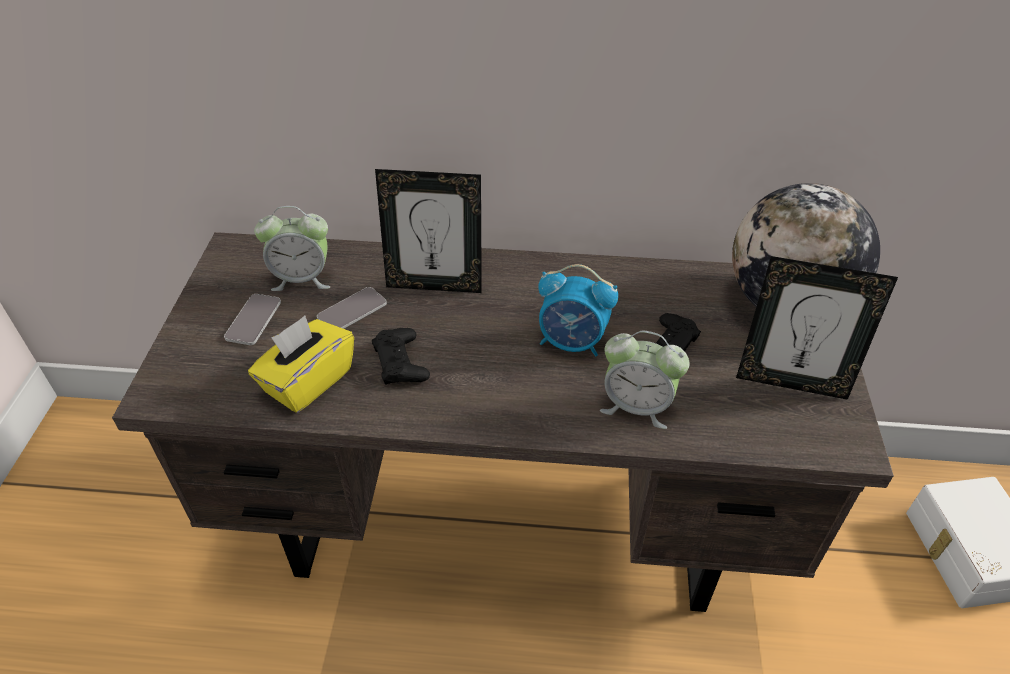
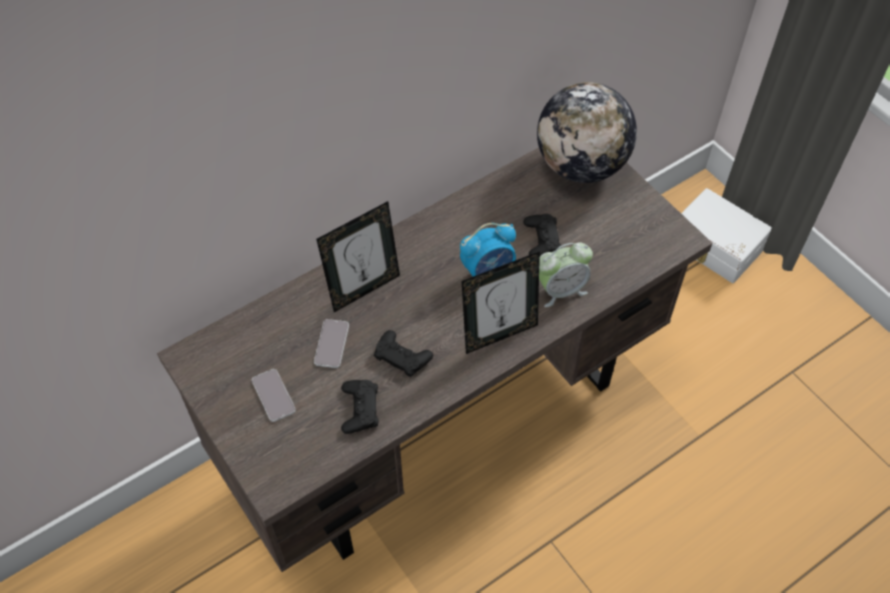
camera: 40 degrees left, 10 degrees up
(302, 278) = (269, 344): alarm clock -> none
(308, 381) = (360, 409): yellow tissue box -> black game controller
(791, 382) = (624, 218): picture frame -> picture frame (499, 334)

